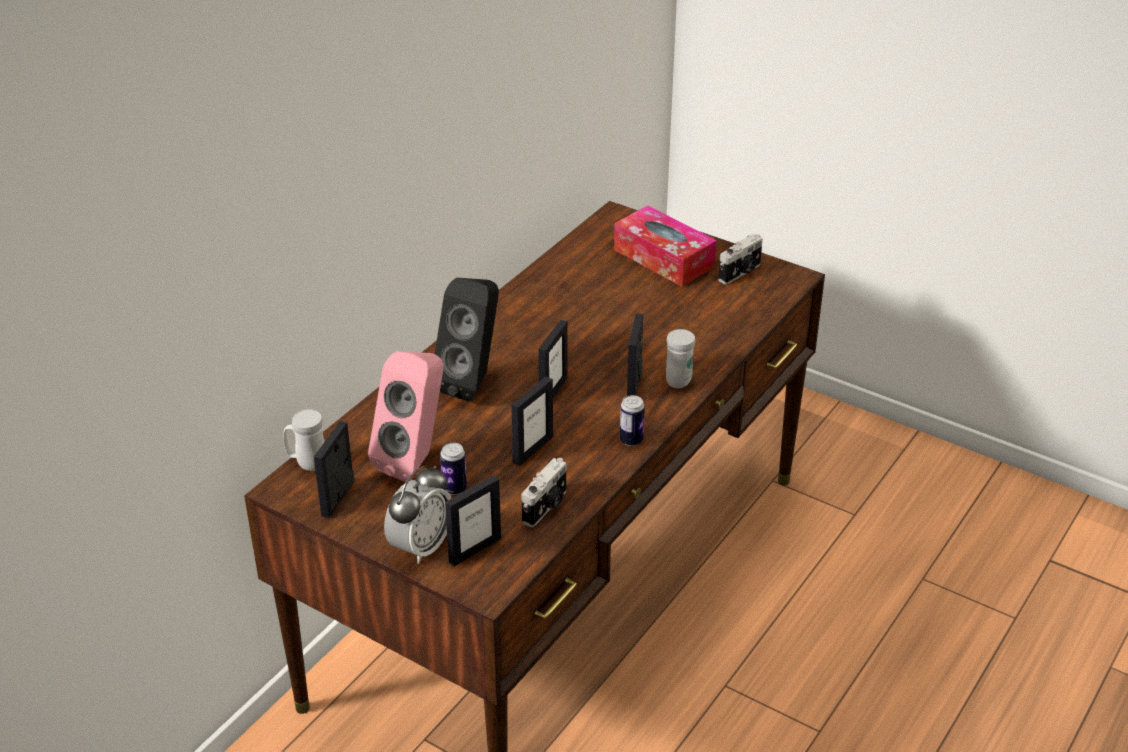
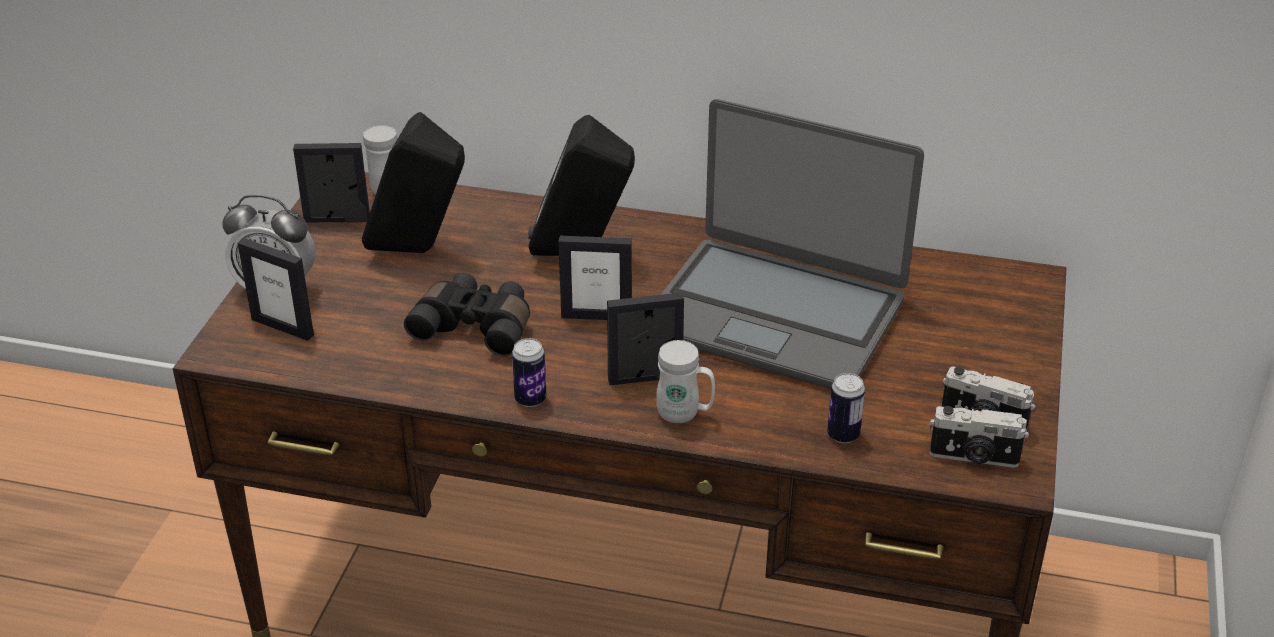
camera: 70 degrees right, 0 degrees up
(415, 460) = (420, 251): pink speaker -> black speaker
(454, 488) = (382, 288): can -> can (843, 435)
(532, 449) = (476, 326): picture frame -> black binoculars
(546, 507) = (374, 360): camera -> camera (974, 458)
(595, 317) = (775, 314): none -> laptop
(663, 258) = (960, 343): tissue box -> none

